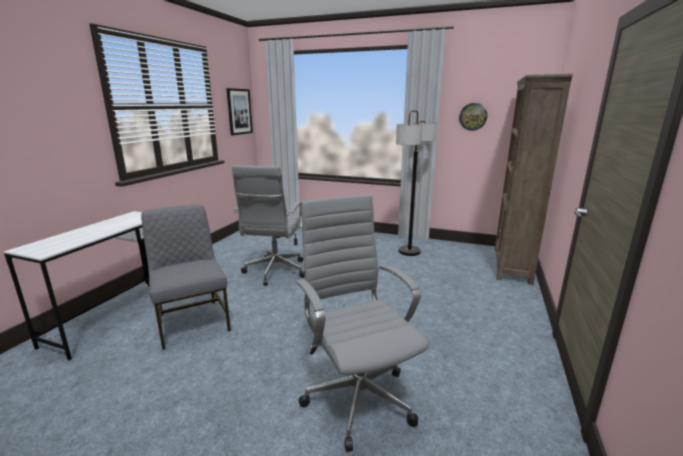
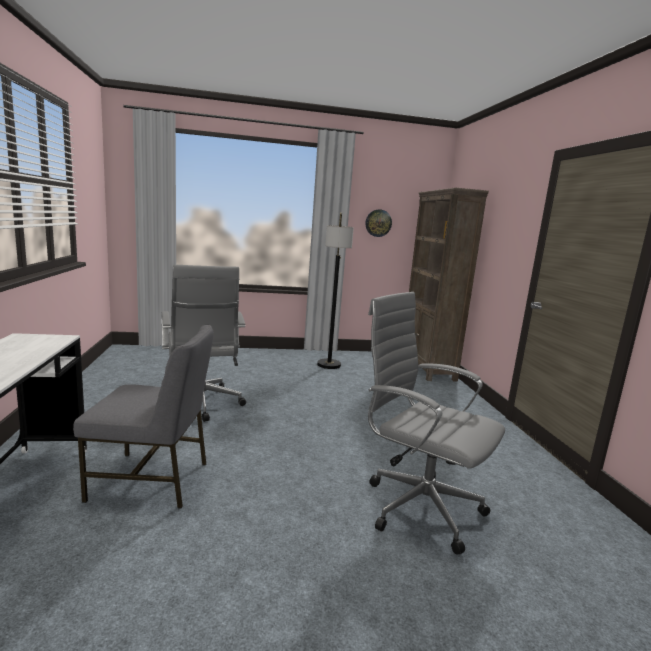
camera: 30 degrees left, 5 degrees down
(193, 322) = (152, 480): grey chair -> grey chair turned 150 degrees clockwise
(239, 111) = (94, 196): picture -> none

